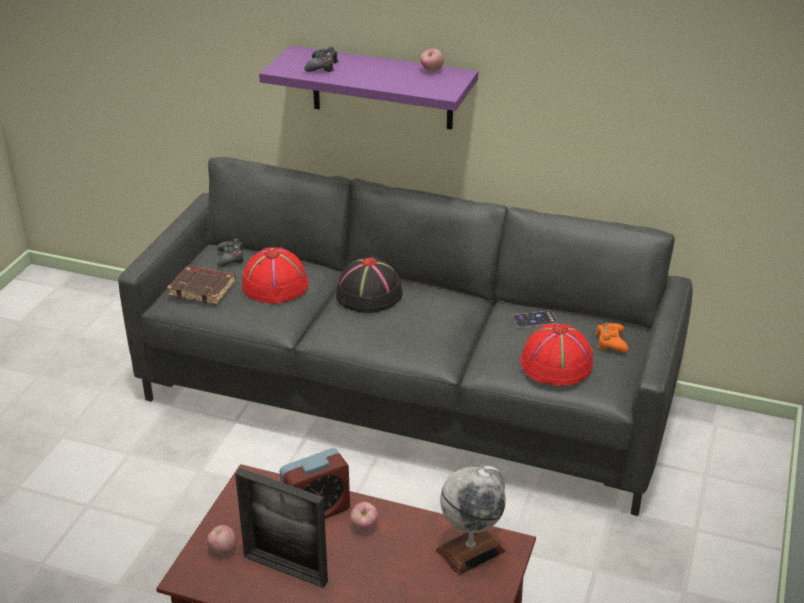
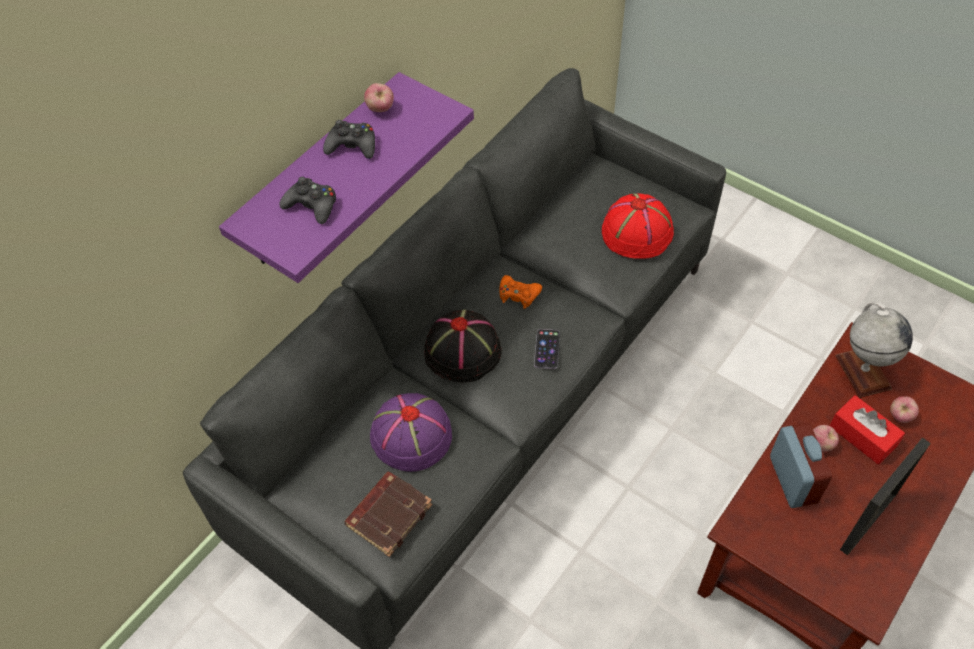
camera: 70 degrees left, 20 degrees up
(223, 550) = (835, 573): apple -> apple (900, 416)
(230, 258) = (330, 473): black game controller -> black game controller (352, 146)
(275, 284) = (410, 435): red hat -> purple hat
(387, 557) = (863, 436): none -> red tissue box
(534, 319) = (561, 226): phone -> phone (547, 349)
(611, 342) = (615, 183): orange game controller -> orange game controller (518, 295)

